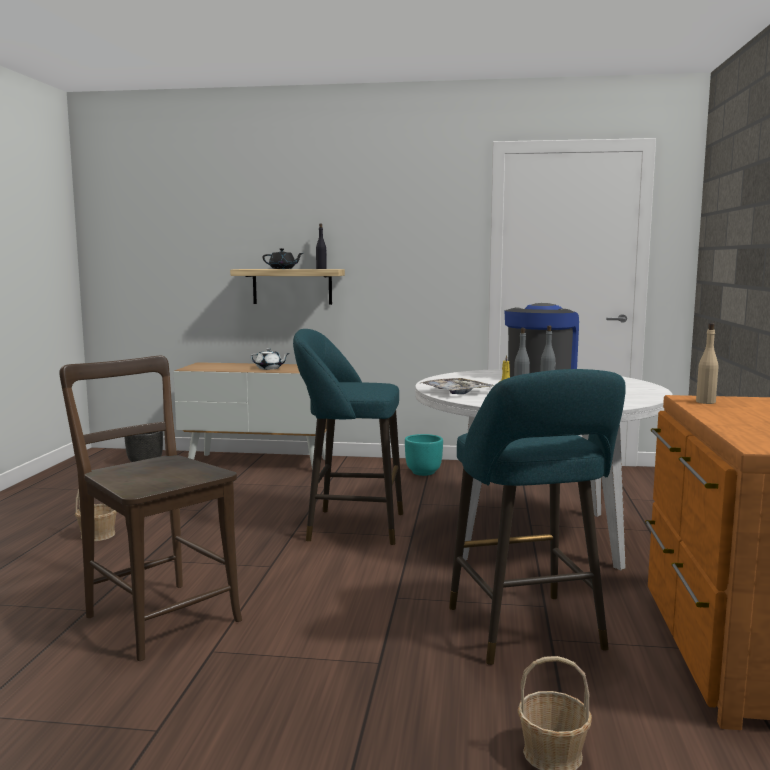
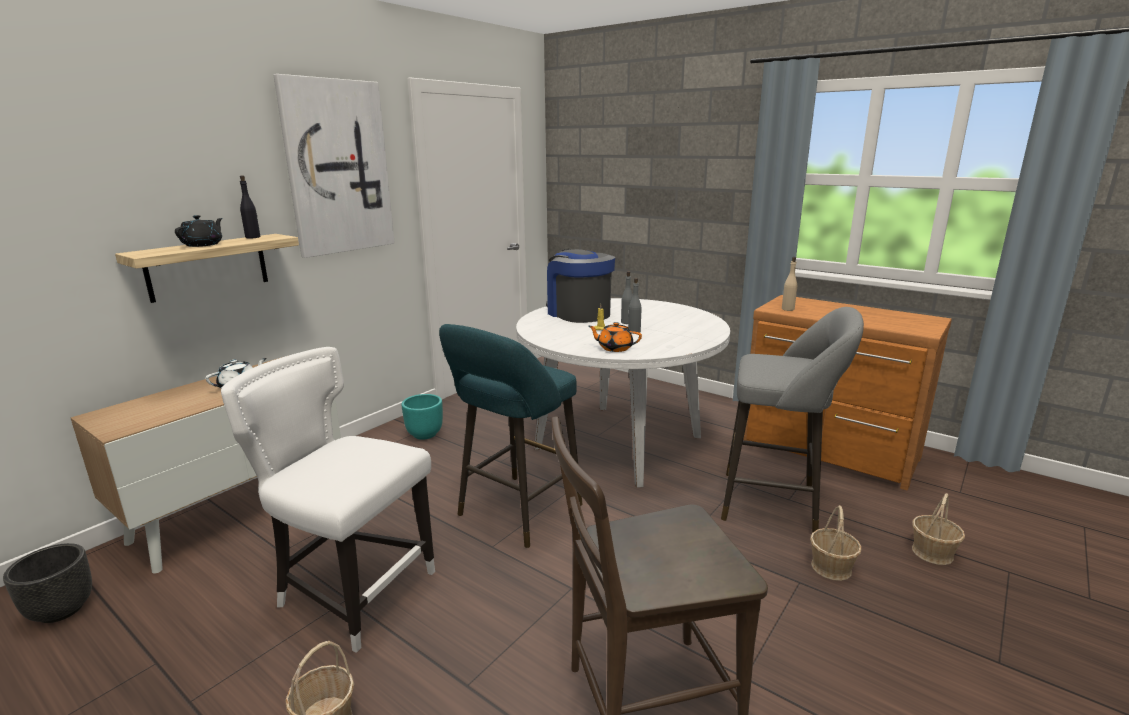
camera: 60 degrees left, 10 degrees up
(208, 509) = (353, 591): none -> white chair
(405, 221) = (337, 167): none -> picture
(428, 679) = (831, 567): none -> basket
(456, 392) = (614, 348): tray -> orange teapot
(528, 632) = (776, 503): turquoise stool -> grey stool

